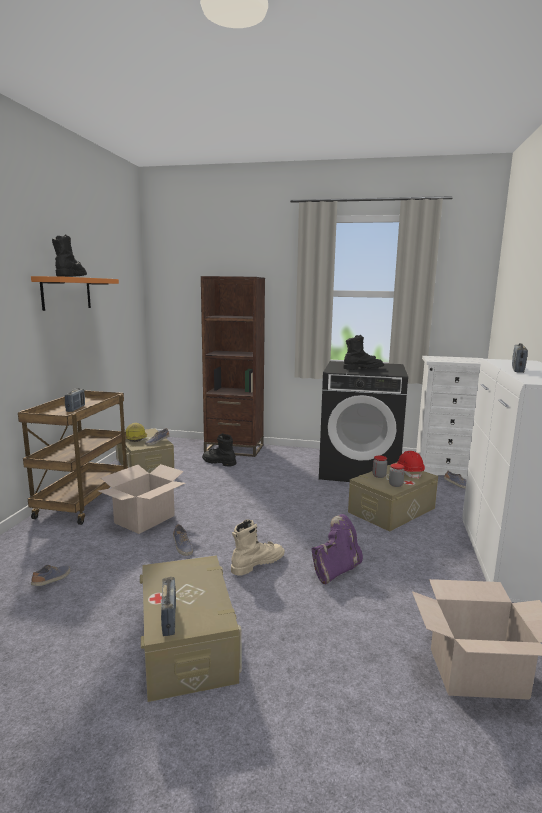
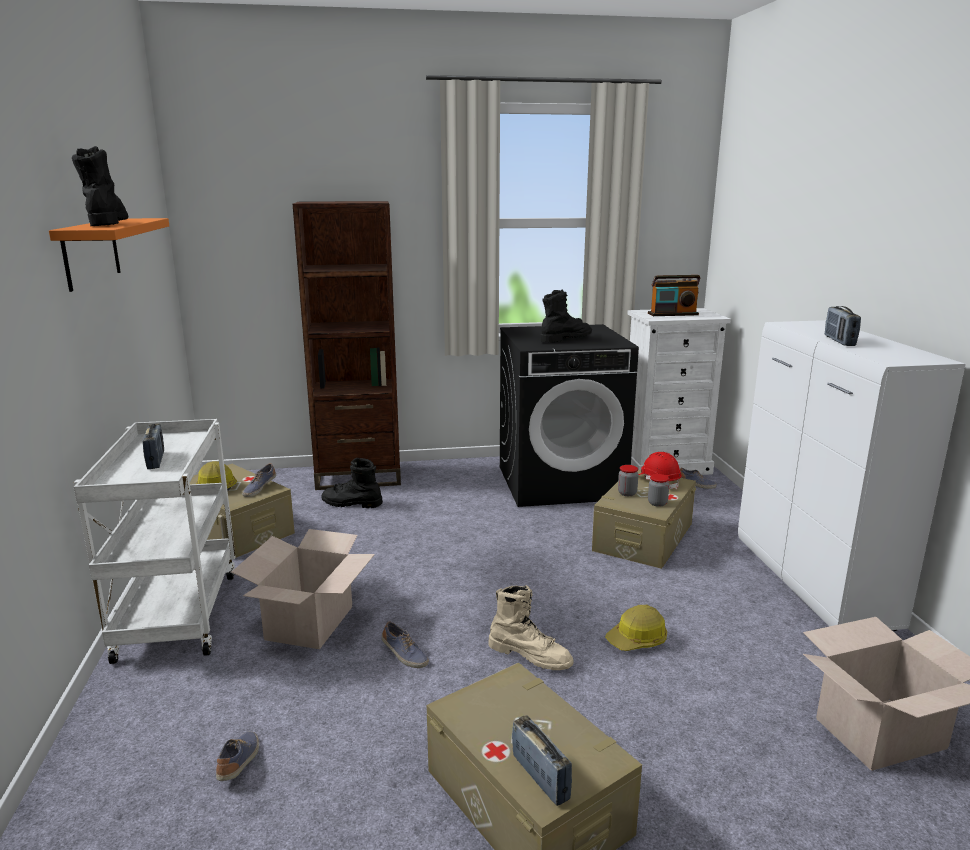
camera: 20 degrees left, 5 degrees up
(83, 501) = (177, 613): brown cart -> white cart
(257, 563) = (530, 655): beige boot -> beige boot turned 90 degrees clockwise
(336, 570) = (637, 640): purple boot -> hard hat
(451, 359) = (673, 314): none -> radio

